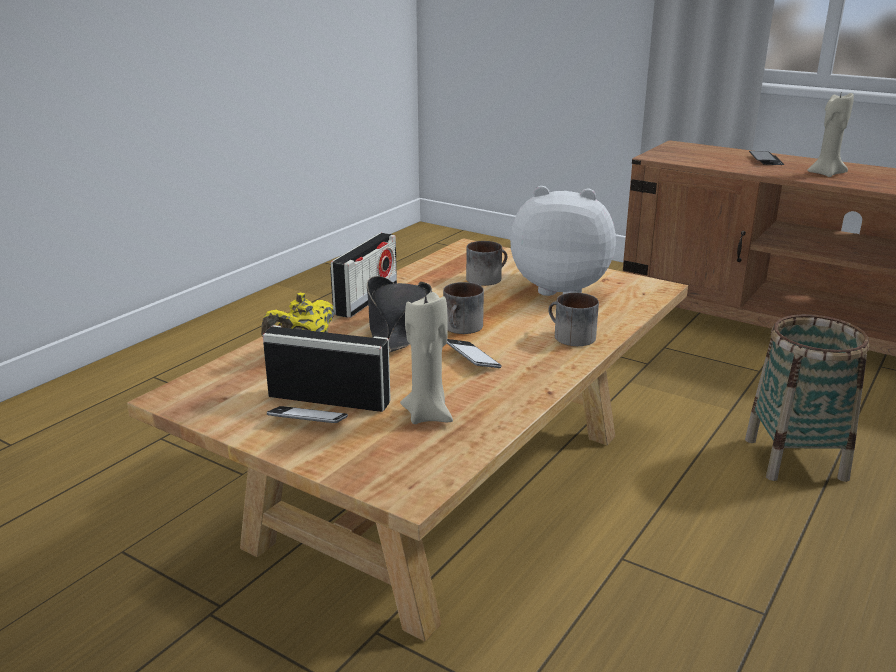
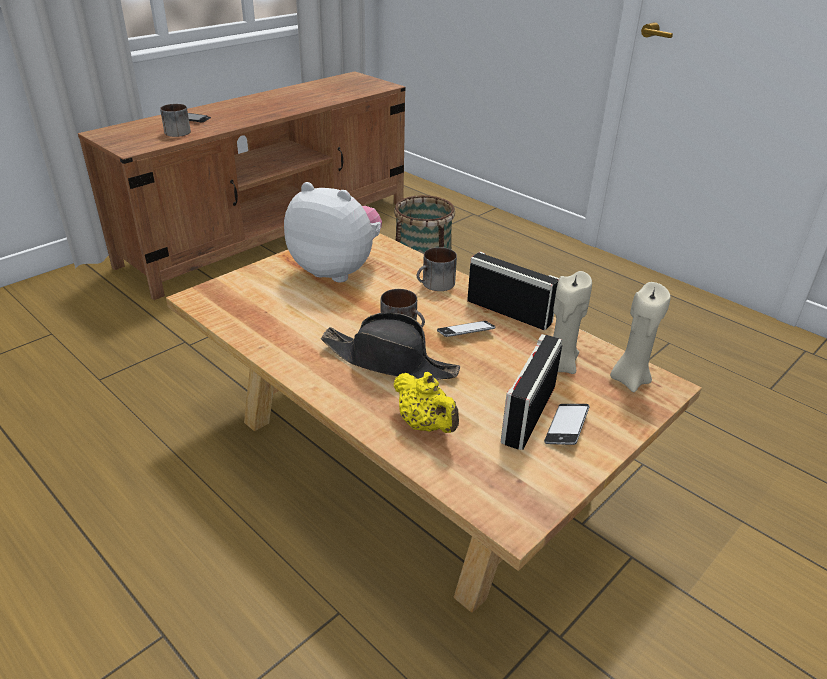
camera: 80 degrees left, 10 degrees up
(366, 299) = (310, 375): radio -> radio (508, 312)
(486, 277) = (291, 300): mug -> mug (175, 131)
(561, 288) = (337, 270): plush toy -> plush toy turned 90 degrees clockwise
(825, 174) = (248, 113): beige candle -> beige candle (629, 379)

